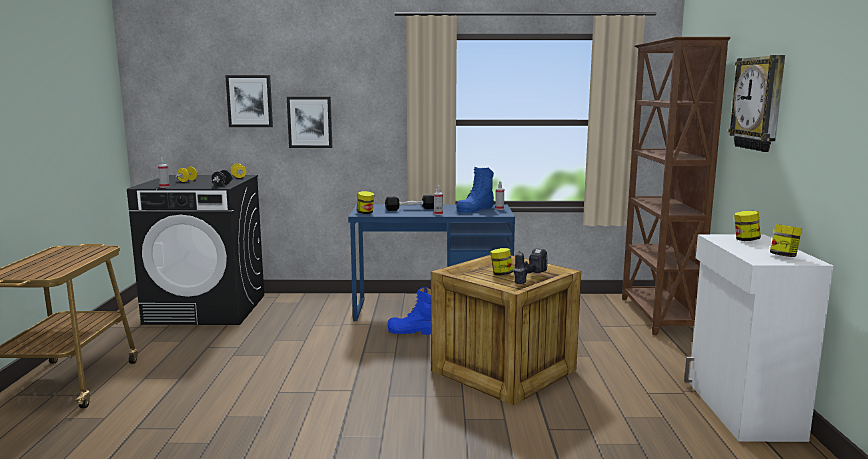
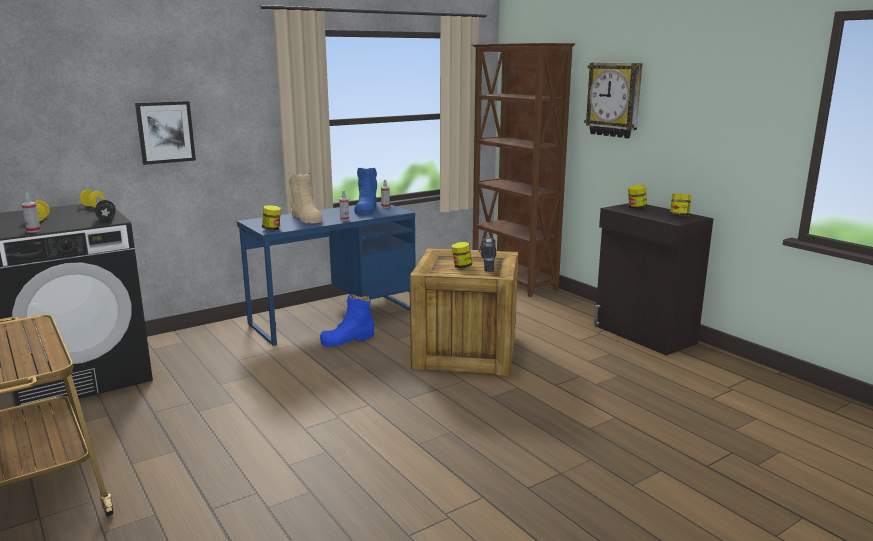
camera: 35 degrees left, 5 degrees up
(249, 101) = (85, 110): picture -> none
(410, 209) = (306, 218): black dumbbell -> beige boot
(741, 410) = (643, 335): white cabinet -> black cabinet

